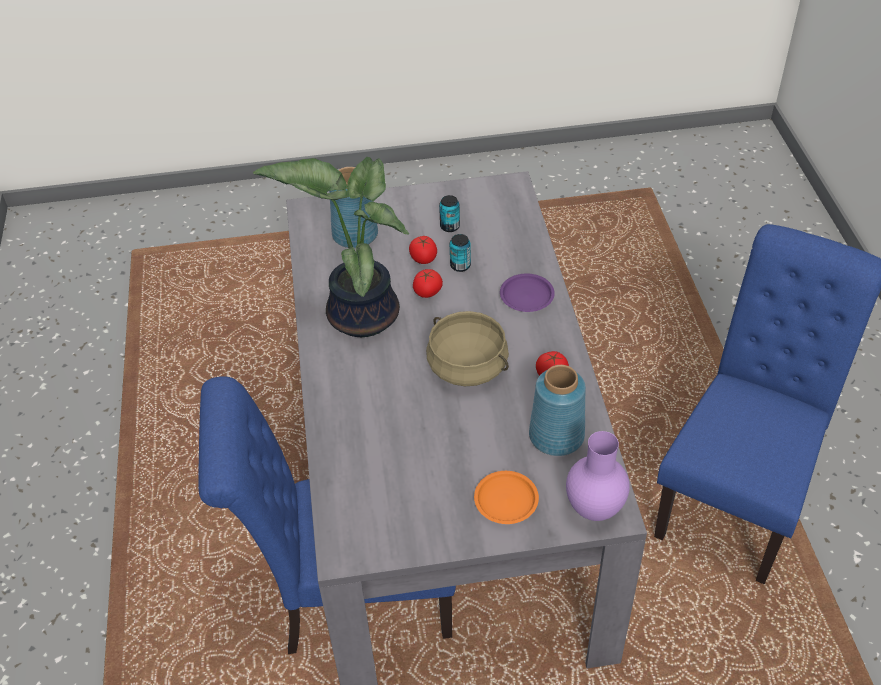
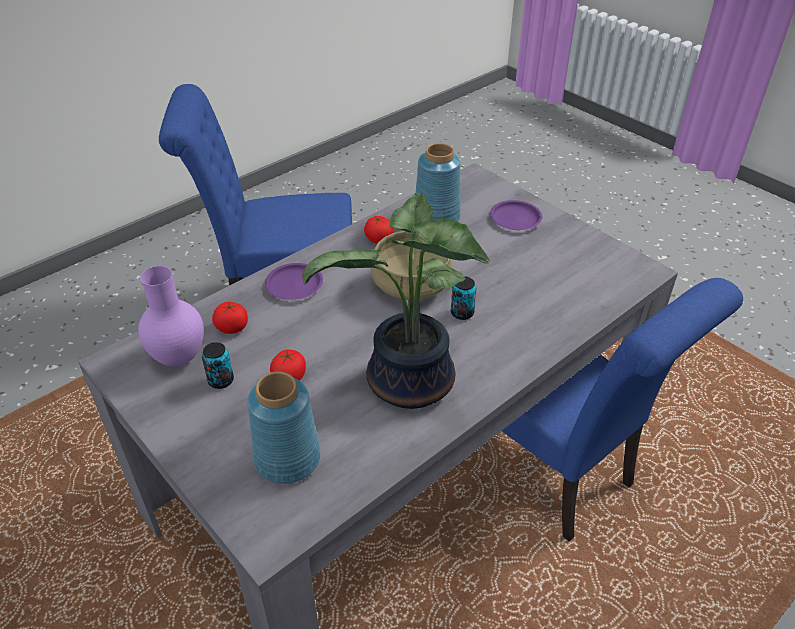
camera: 125 degrees left, 5 degrees down
(427, 292) = (339, 350): tomato -> tomato (232, 327)
(460, 265) = (282, 345): can -> can (462, 313)
(506, 500) = (515, 218): orange plate -> purple plate
(594, 510) = (481, 184): purple vase -> purple vase (180, 357)

